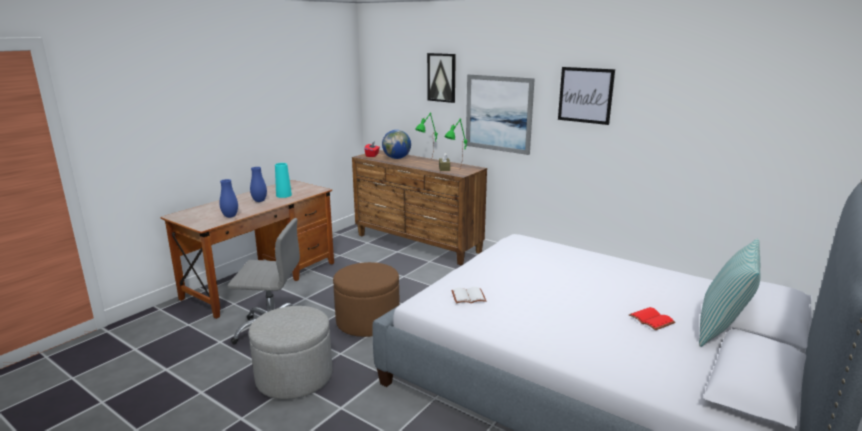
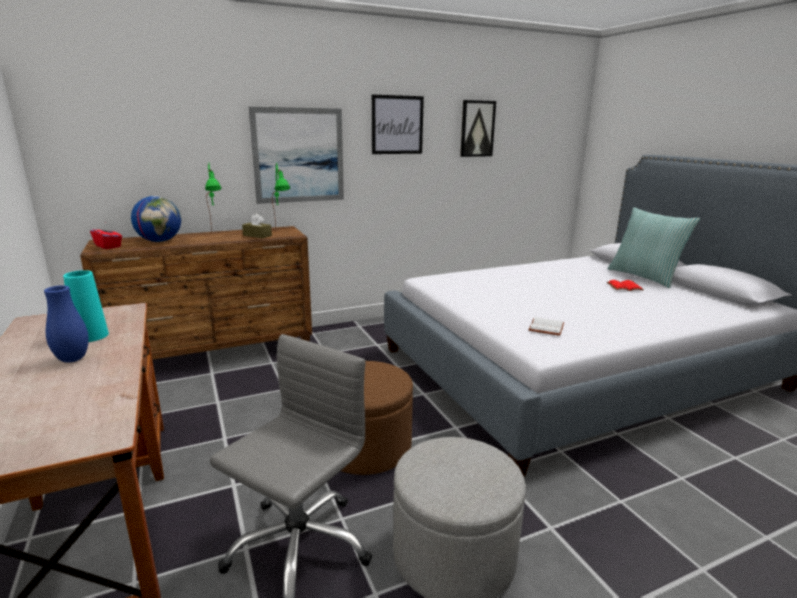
camera: 60 degrees left, 0 degrees up
(230, 216) = (102, 399): blue vase -> none
(441, 77) = (203, 112): picture -> picture (477, 128)

